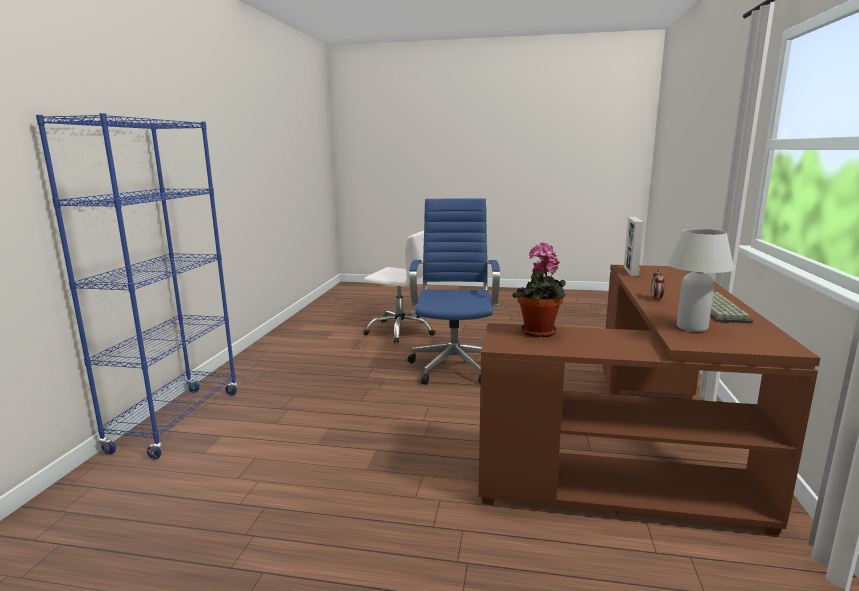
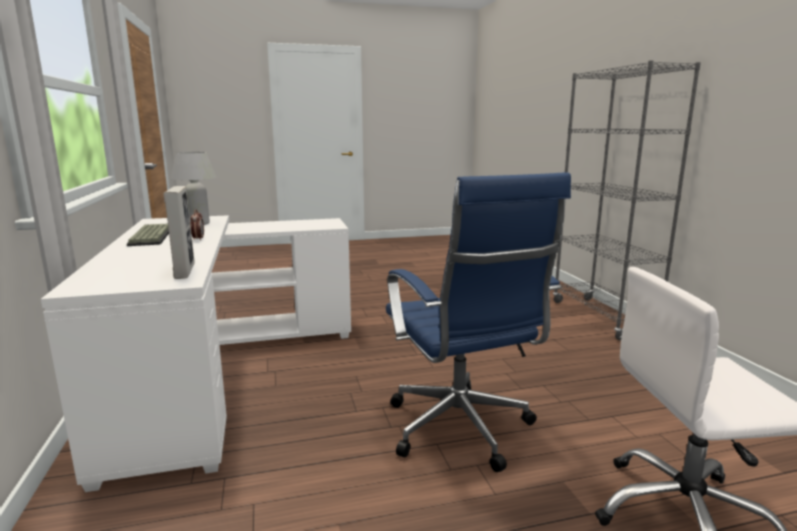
camera: 155 degrees right, 0 degrees up
(177, 421) = (602, 318): blue bookcase -> grey bookcase
(539, 333) = (308, 226): potted plant -> none
(642, 447) = (217, 369): brown desk -> white desk

